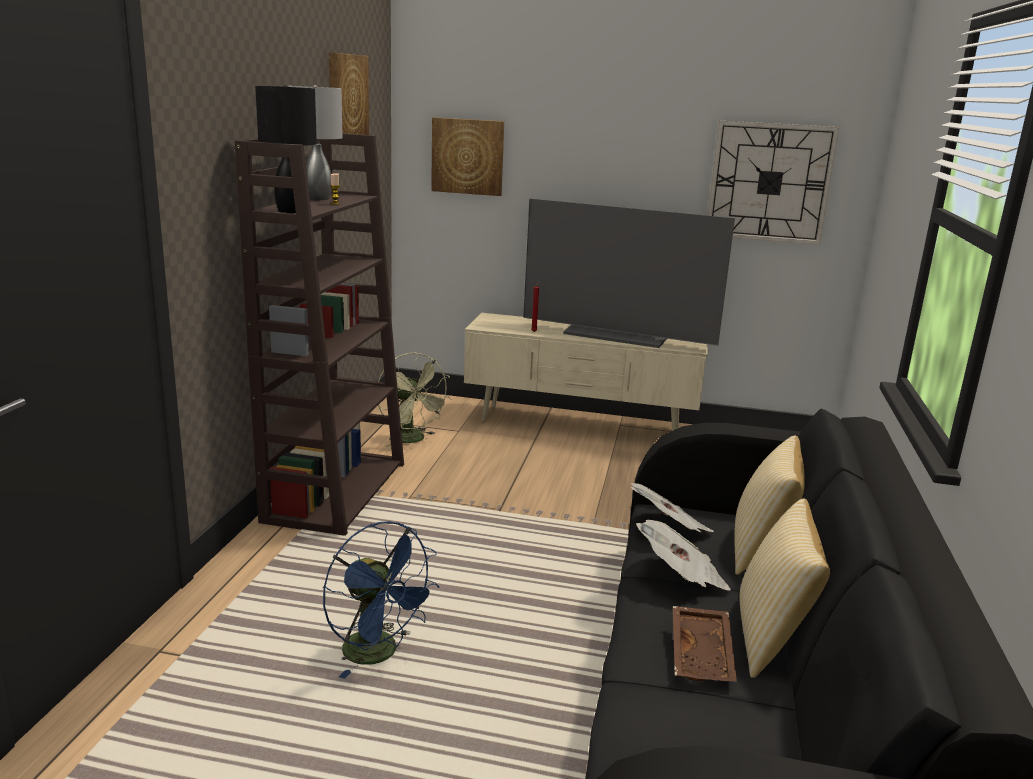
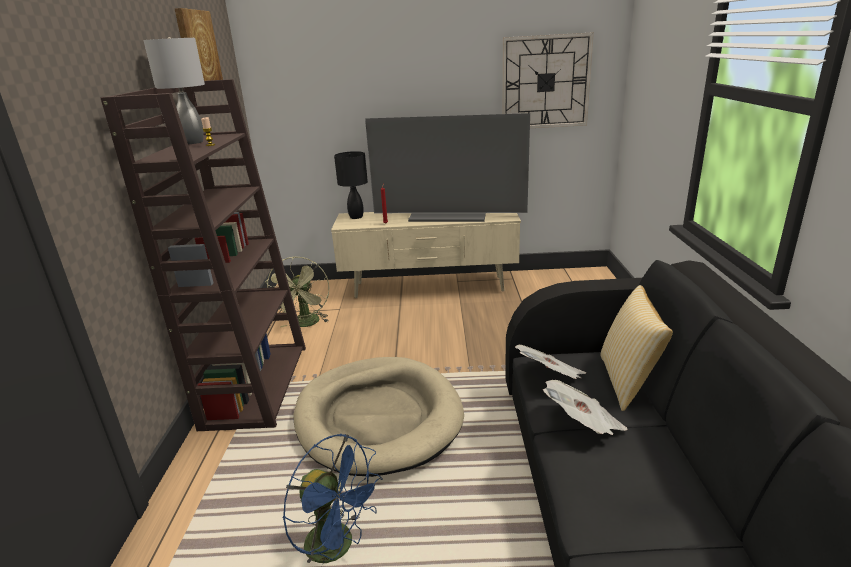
camera: 10 degrees left, 5 degrees up
(289, 211) = (170, 158): black table lamp -> black table lamp (356, 217)
(412, 440) = (306, 324): green fan -> green fan turned 45 degrees clockwise
(464, 549) = (378, 418): none -> beige dog bed
(468, 156) = (307, 90): picture -> none
(703, 655) = (640, 506): brown tray -> none
(771, 639) = (682, 472): pillow -> none

